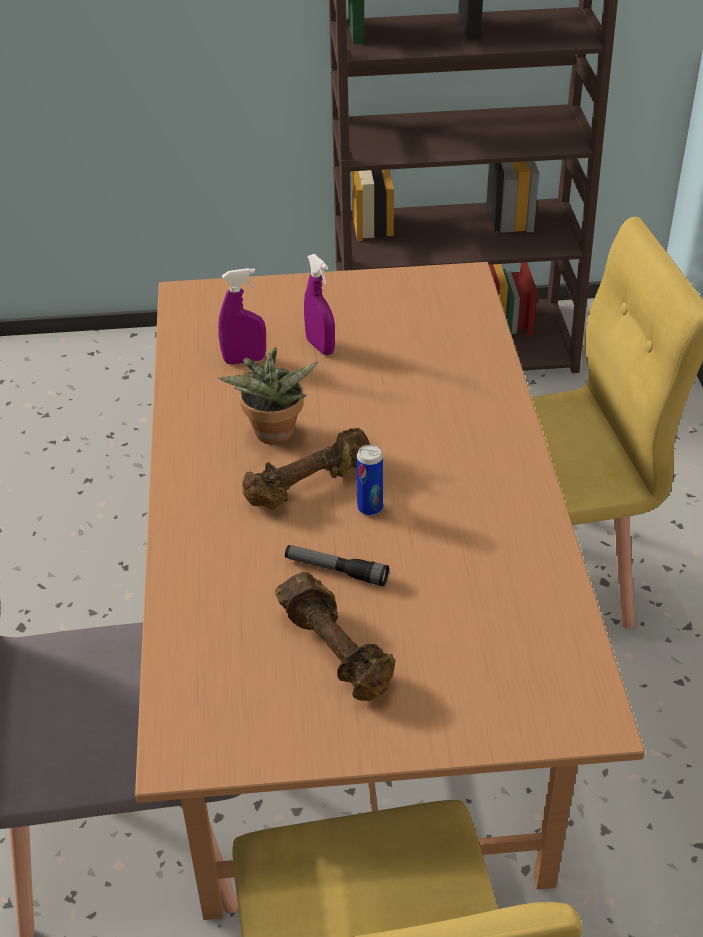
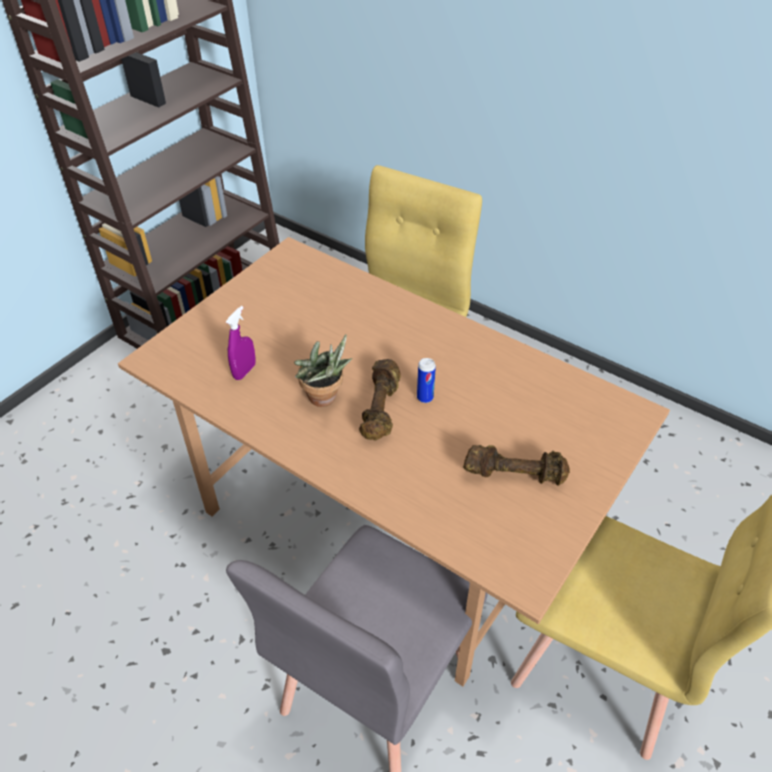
camera: 50 degrees left, 5 degrees up
(320, 346) = (274, 336): purple spray bottle -> none
(336, 570) = (456, 439): flashlight -> none

